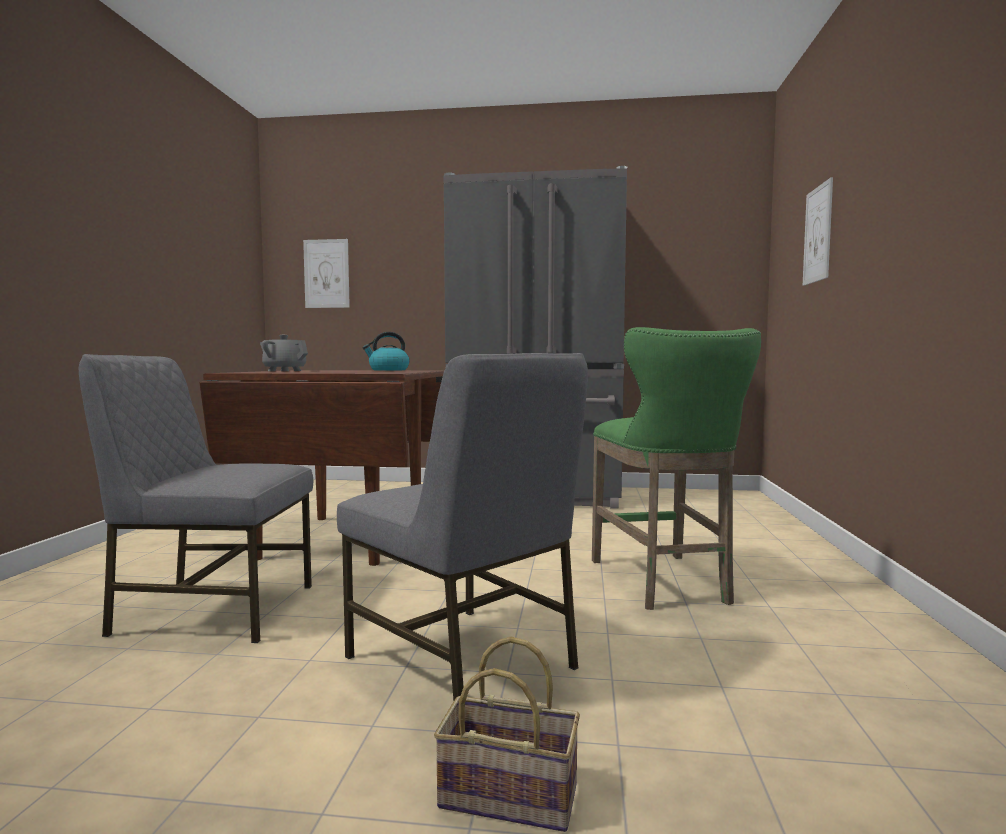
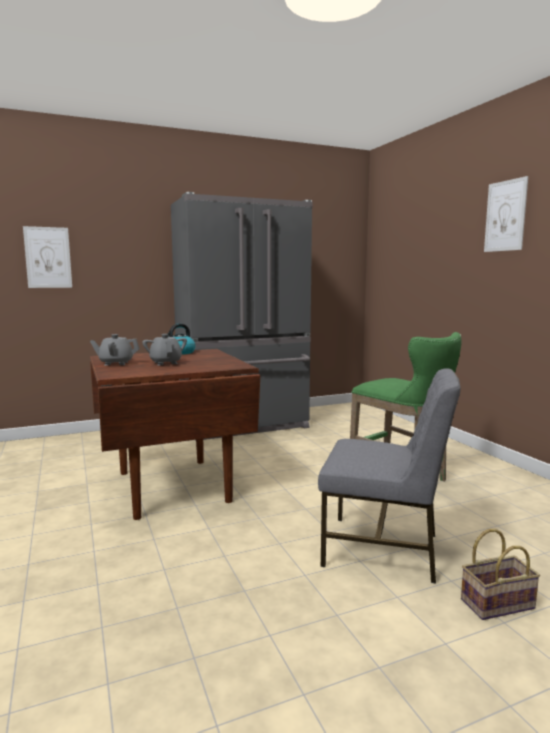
camera: 30 degrees left, 5 degrees up
(212, 610) = (182, 564): grey chair -> none
(331, 371) = (166, 363): none -> grey teapot
(817, 234) = (420, 255): picture -> picture (505, 216)

